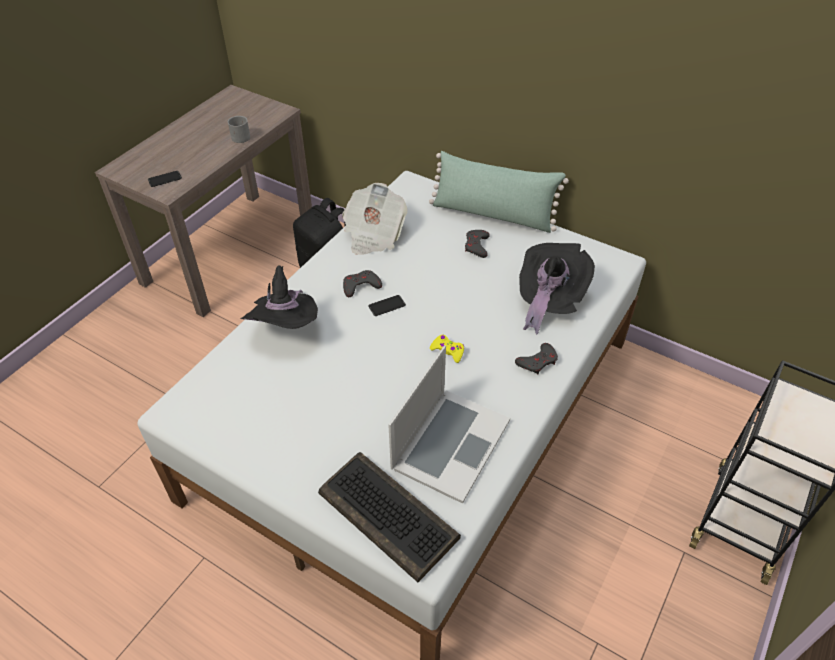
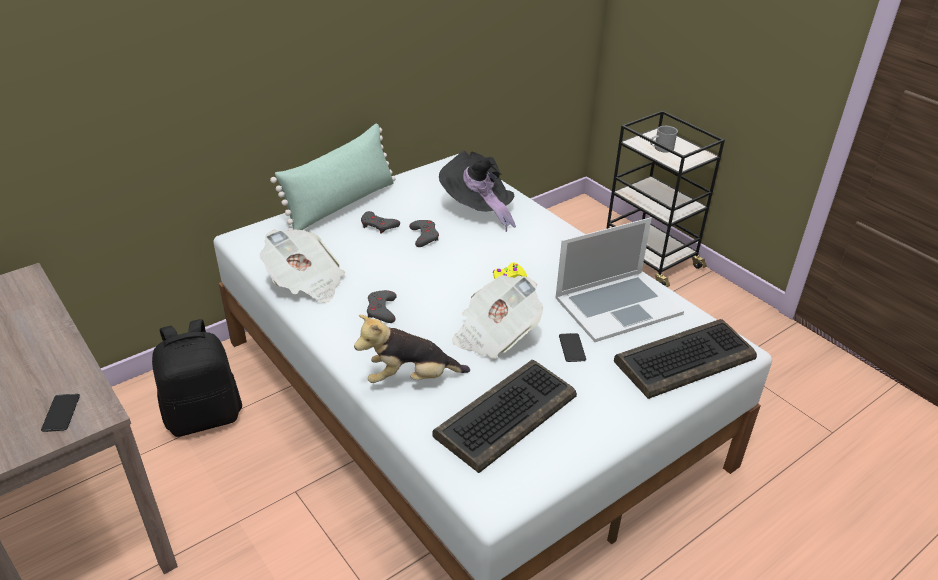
camera: 70 degrees left, 10 degrees down
(238, 136) = (38, 324): grey mug -> grey mug (661, 148)
(264, 397) = (506, 414): none -> keyboard
(286, 328) = (410, 378): black hat -> plush toy
(362, 363) = (495, 334): none -> newspaper
(387, 306) = (424, 300): phone -> phone (572, 348)
(450, 443) = (617, 305): laptop -> laptop turned 105 degrees clockwise
(537, 361) = (547, 235): grey game controller -> grey game controller (424, 236)

